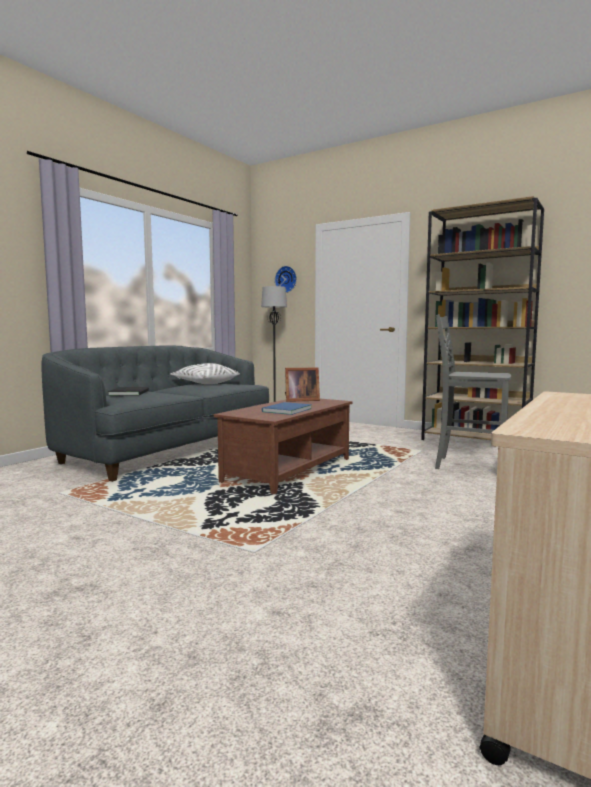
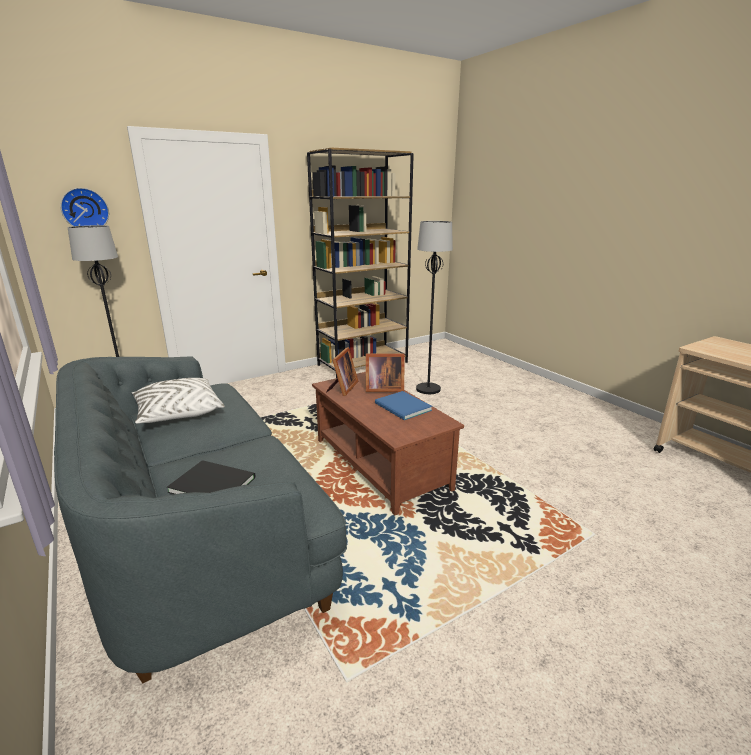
camera: 65 degrees left, 15 degrees up
(316, 405) = (383, 388): none -> picture frame
(468, 466) = (428, 389): grey chair -> black floor lamp

